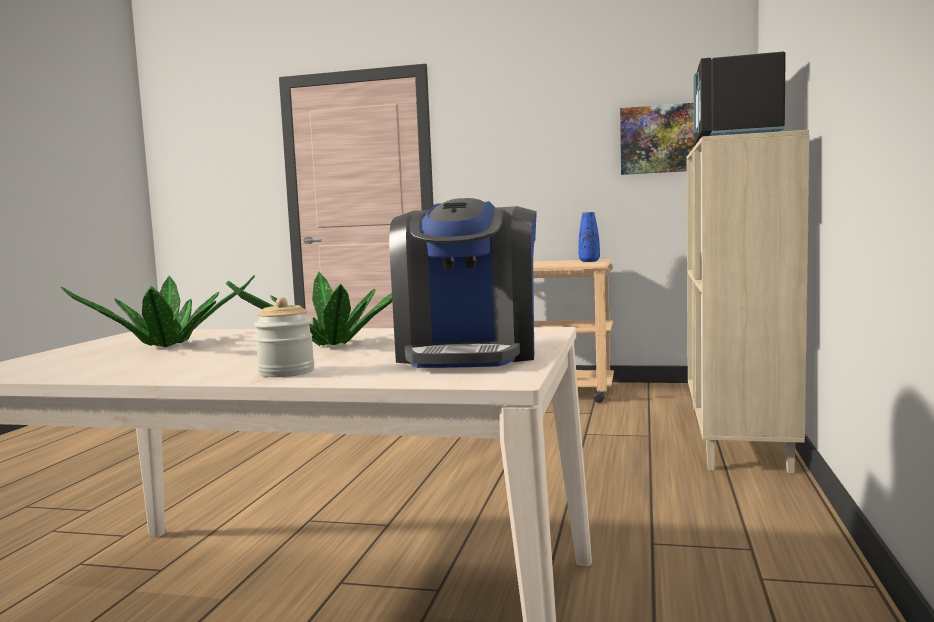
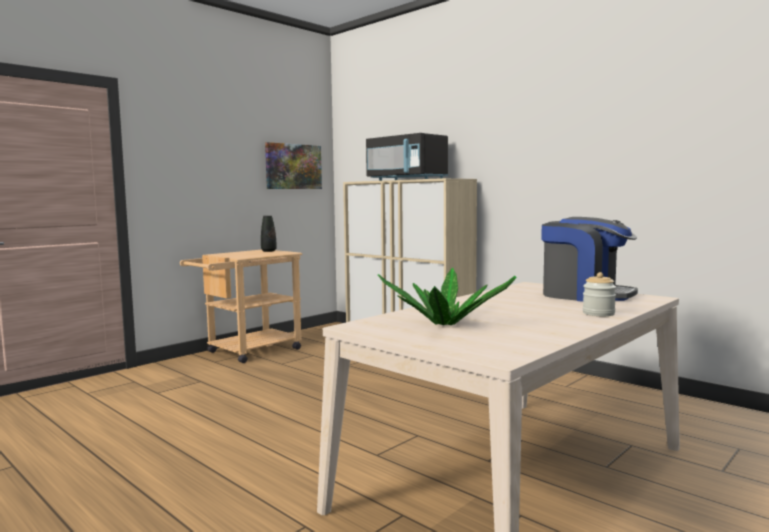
camera: 60 degrees left, 0 degrees up
(332, 345) = (515, 304): potted plant -> none
(589, 261) = (268, 251): blue vase -> black vase

